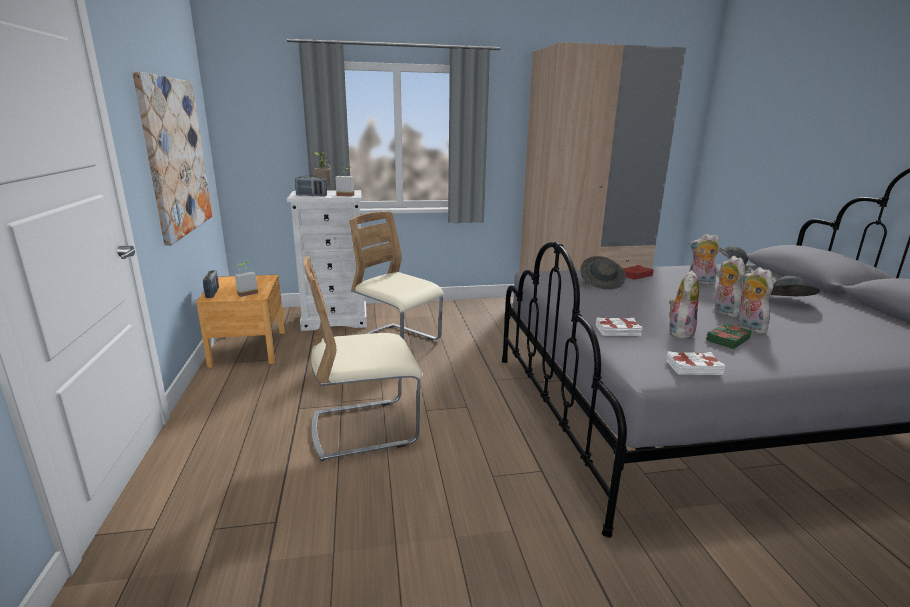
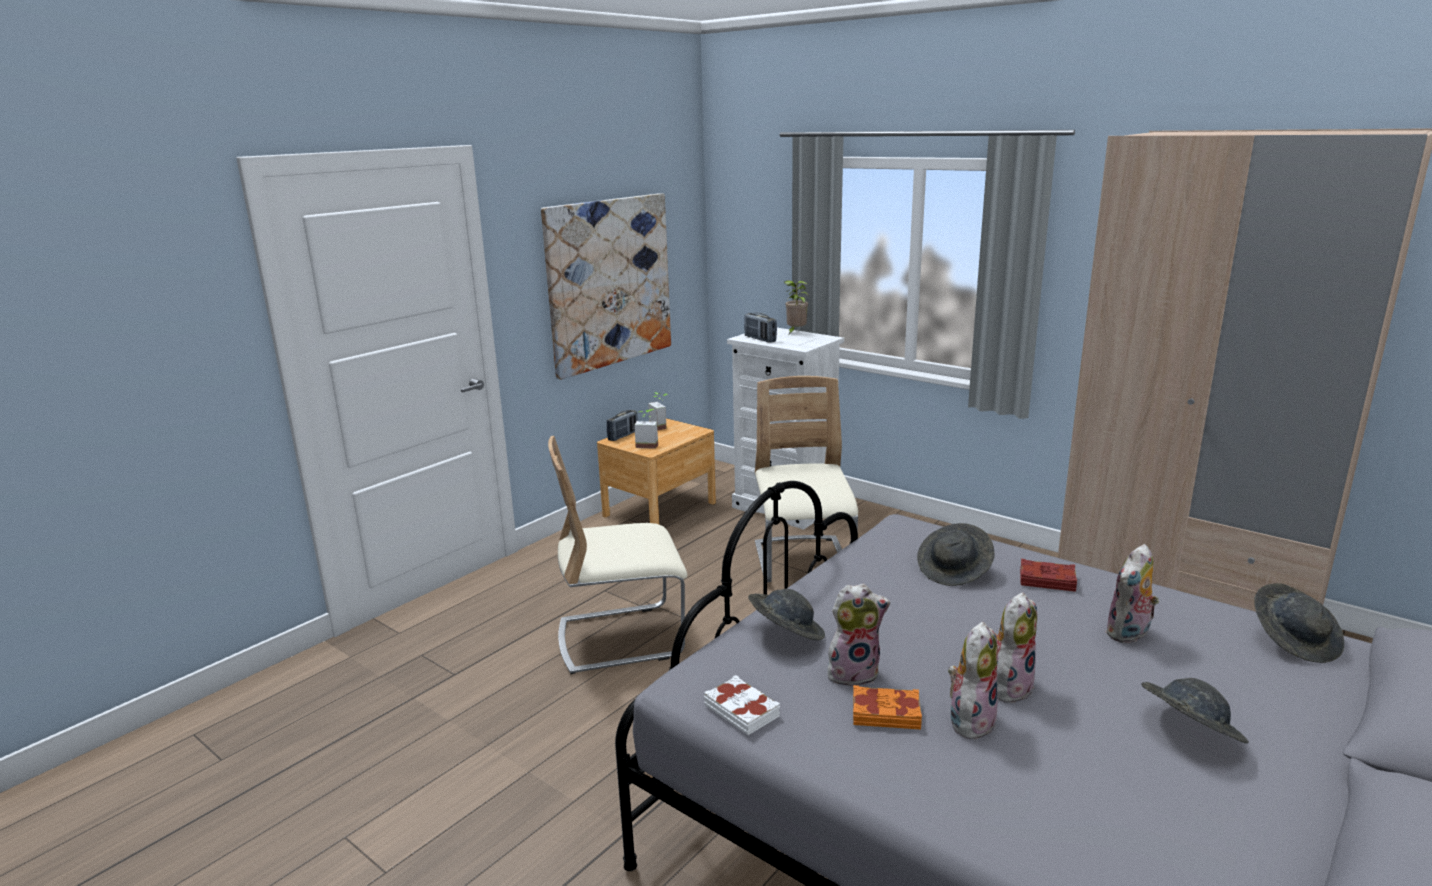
camera: 50 degrees right, 0 degrees up
(346, 195) = (800, 344): potted plant -> potted plant (661, 426)
(364, 428) = (621, 638): beige chair -> beige chair turned 45 degrees counterclockwise
(618, 331) = (785, 633): white book -> grey hat
(700, 282) = (1129, 634): plush toy -> plush toy turned 120 degrees counterclockwise
(727, 339) = (885, 713): green book -> orange book

